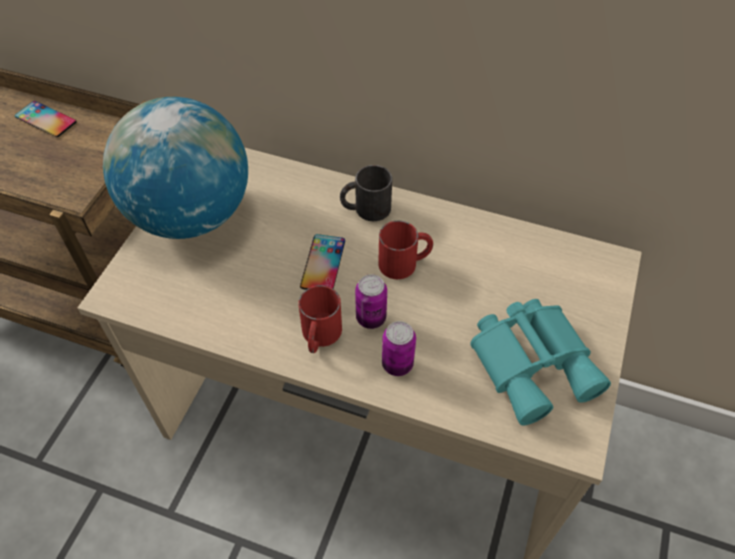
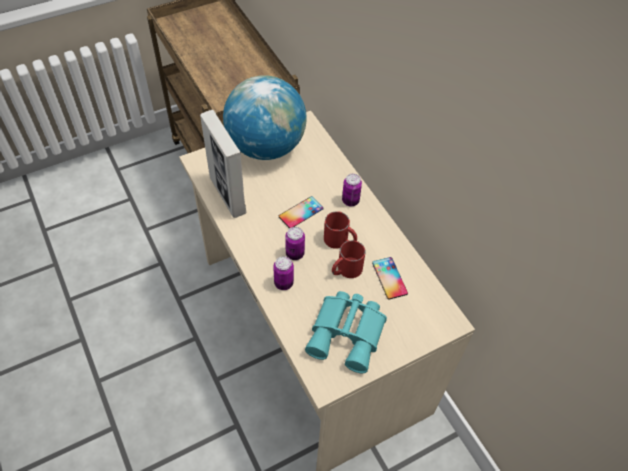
camera: 40 degrees right, 0 degrees up
(46, 119) = (248, 57): phone -> phone (389, 278)
(205, 310) = (228, 196): none -> picture frame
(319, 336) = (263, 244): red mug -> red mug (345, 270)
(365, 209) = (350, 201): black mug -> can

